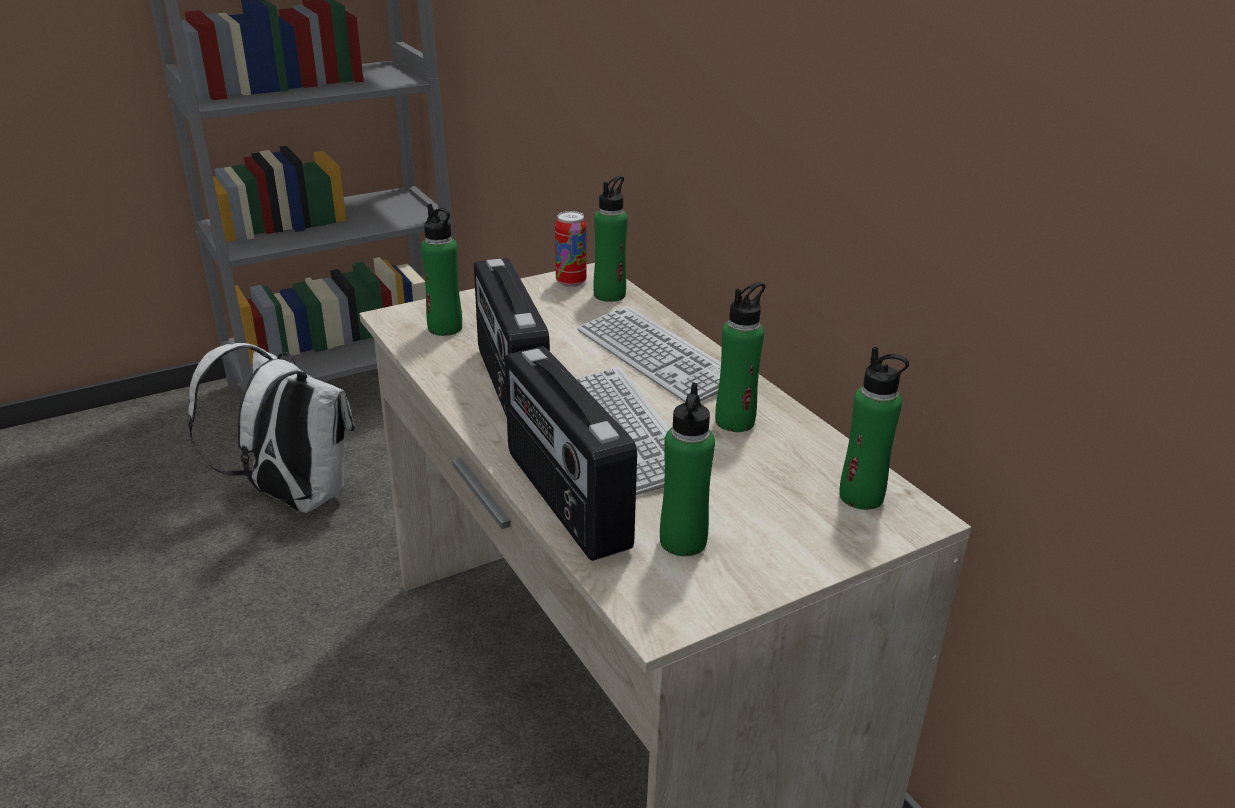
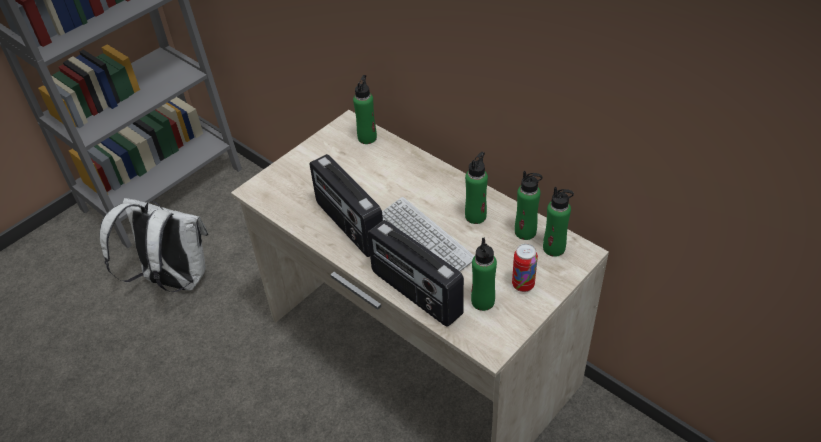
camera: 15 degrees left, 15 degrees up
(445, 328) = (288, 191): green bottle -> green bottle (525, 232)
(571, 282) = (340, 133): can -> can (523, 285)
(656, 357) = (415, 180): keyboard -> none

